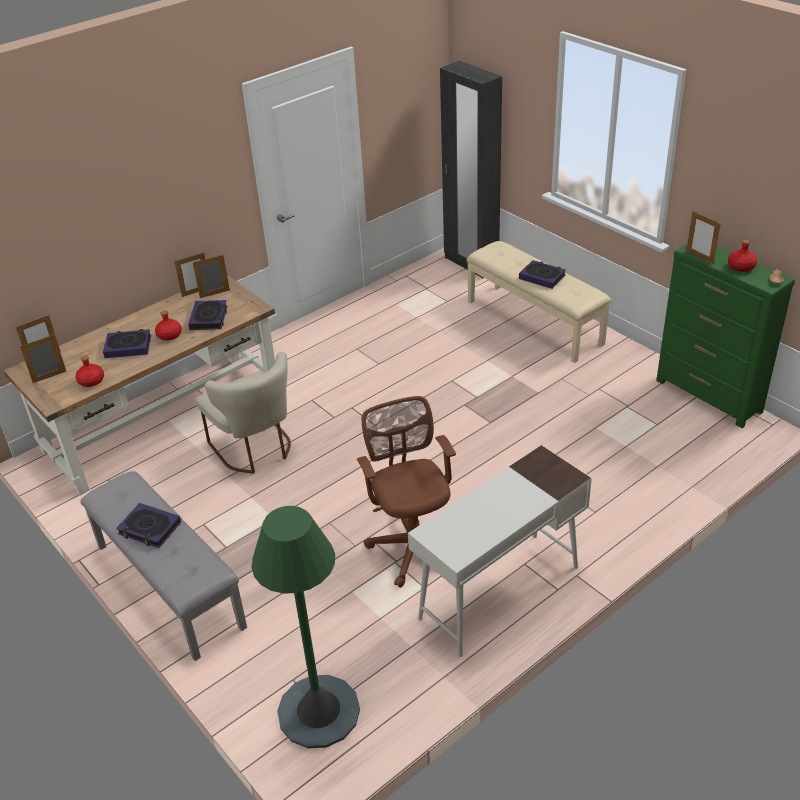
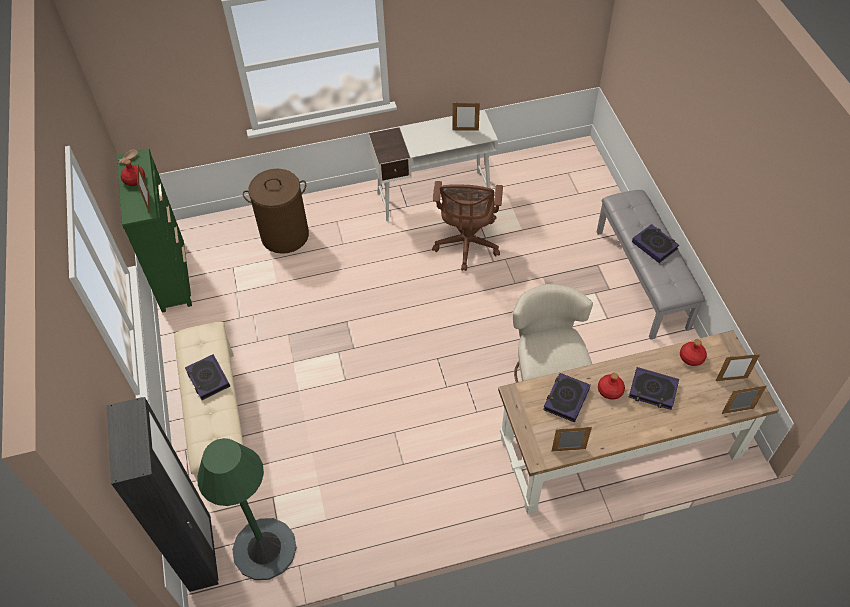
camera: 155 degrees left, 15 degrees up
(214, 294) = (550, 437): picture frame -> picture frame (465, 130)
(319, 712) = (570, 173): green floor lamp -> green floor lamp (264, 549)
(638, 474) = (285, 235): none -> brown laundry basket

